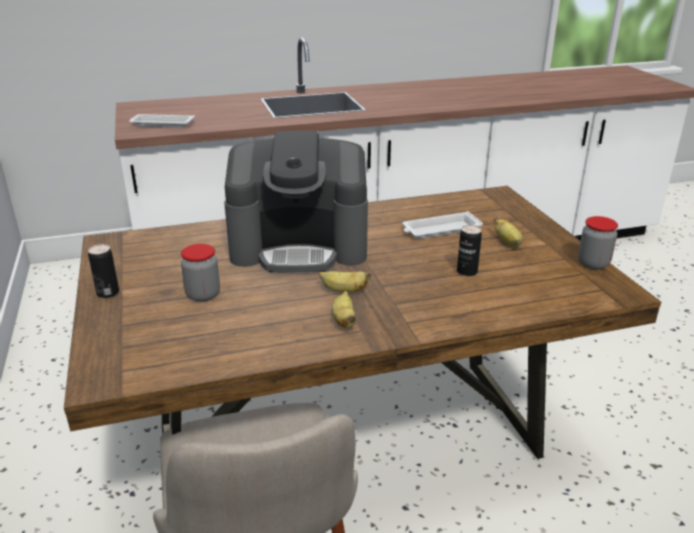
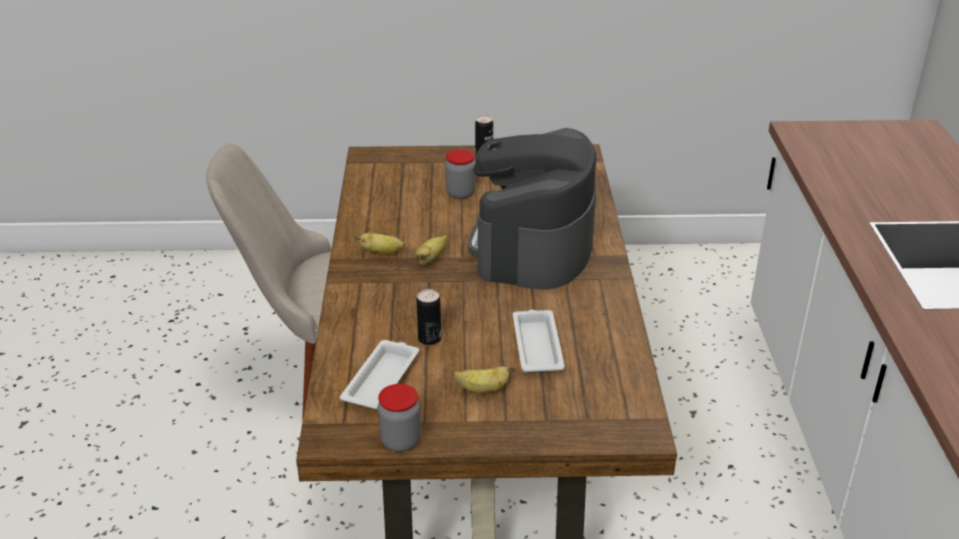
camera: 105 degrees right, 5 degrees up
(161, 124) = (832, 146): white tray -> white tray (382, 379)

